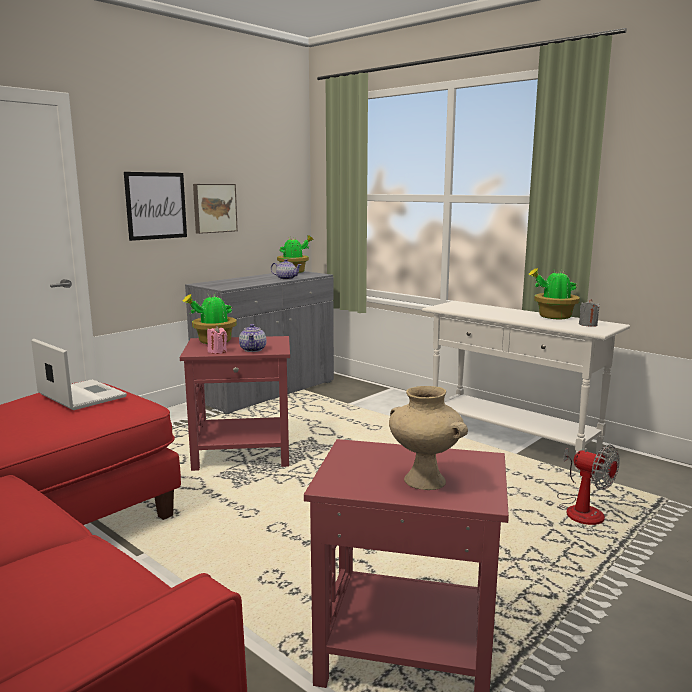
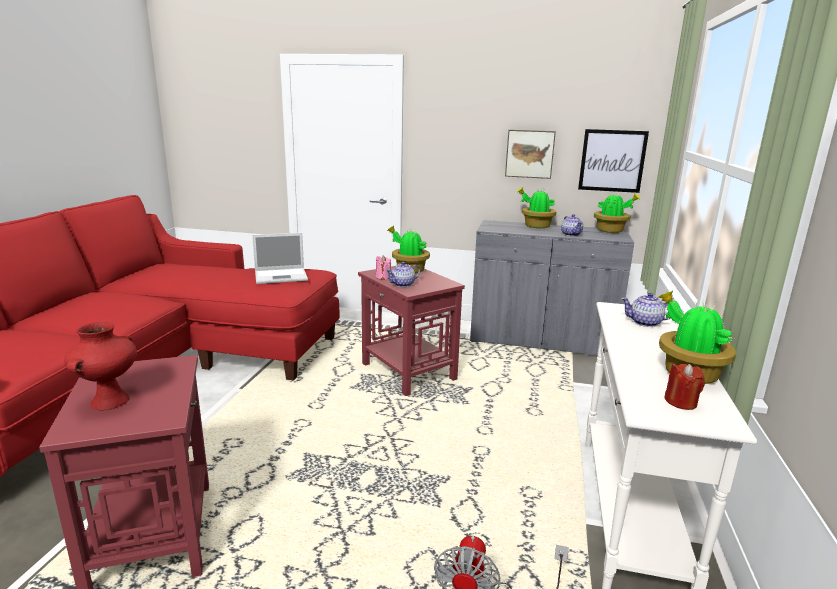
camera: 60 degrees right, 5 degrees up
(80, 395) = (282, 276): laptop -> laptop turned 60 degrees clockwise
(156, 205) = (468, 147): picture -> picture (612, 161)
(242, 279) = (536, 226): none -> potted plant
(423, 481) = (110, 400): beige vase -> red vase
(473, 308) = (646, 323): none -> teapot
(588, 325) = (681, 402): grey candle -> red candle

